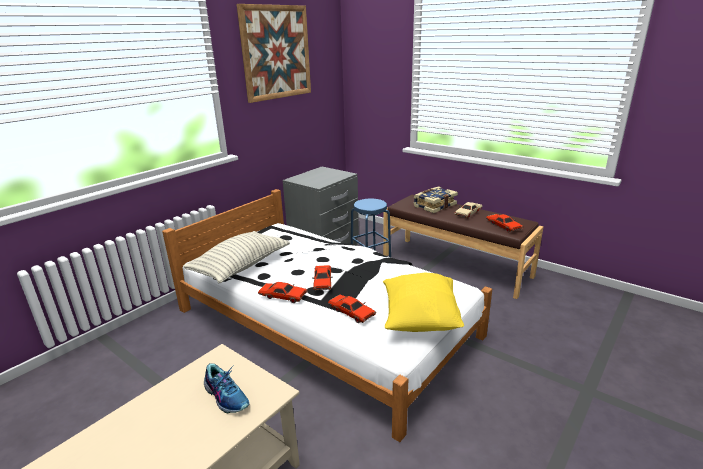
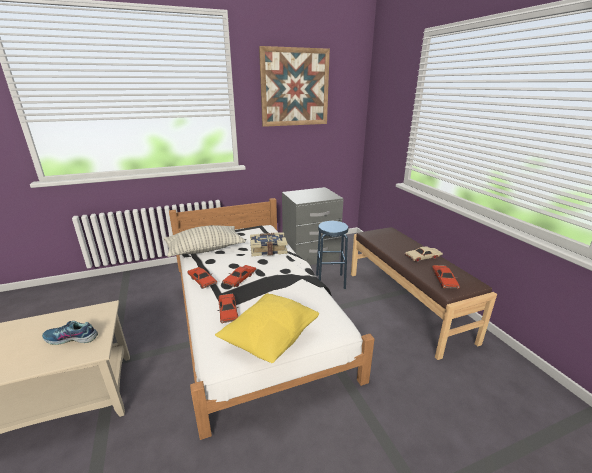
camera: 30 degrees right, 0 degrees up
(227, 396) = (71, 339): shoe -> shoe turned 105 degrees clockwise
(434, 205) = (398, 242): book -> book (268, 249)

